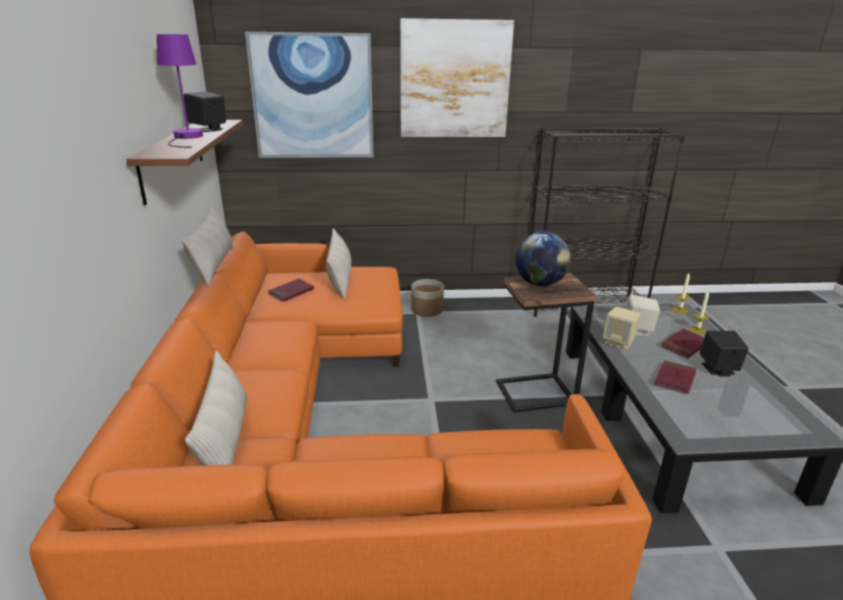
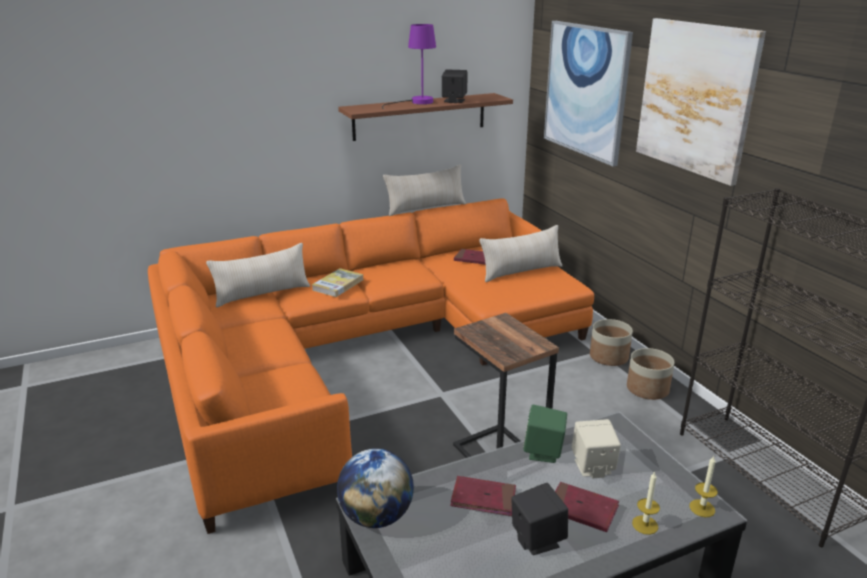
camera: 70 degrees right, 0 degrees up
(264, 378) = (338, 285): none -> book
(478, 310) = (648, 389): none -> planter
(539, 283) = (506, 331): globe -> globe (376, 516)
(619, 342) = (543, 452): beige speaker -> green speaker

